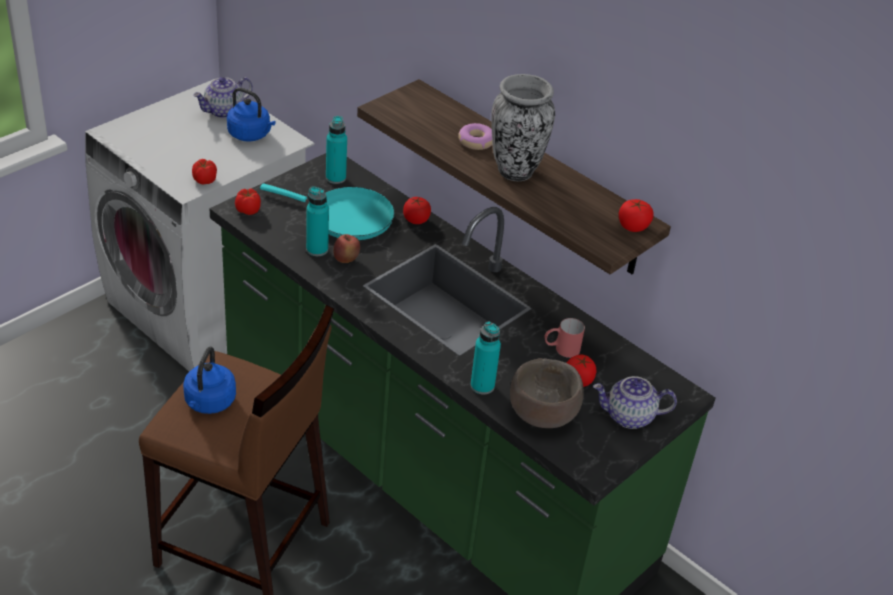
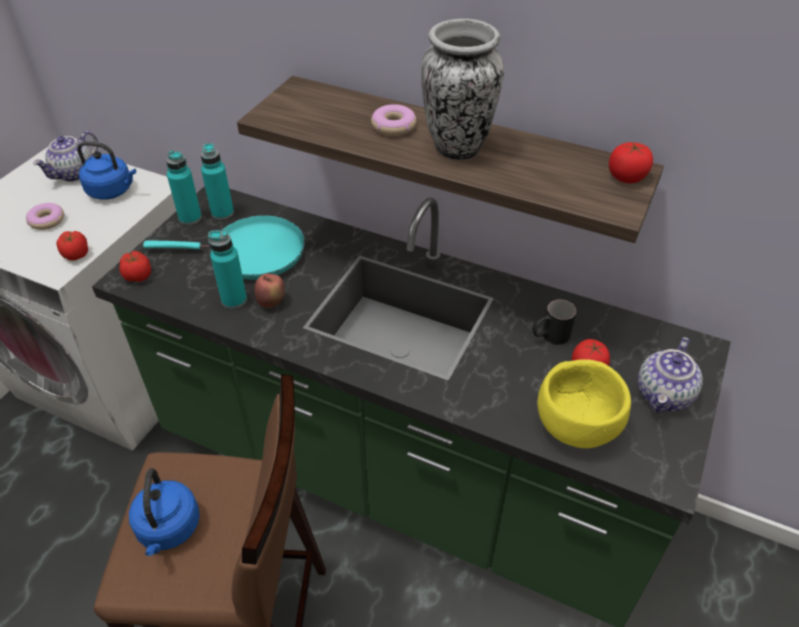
camera: 15 degrees left, 5 degrees up
(189, 146) = (47, 221): none -> donut
(416, 220) = (327, 235): tomato -> none
(482, 386) = (492, 411): turquoise bottle -> turquoise bottle (190, 218)
(543, 415) = (577, 426): brown bowl -> yellow bowl
(561, 349) = (549, 336): red mug -> black mug
(629, 417) = (664, 395): teapot -> teapot turned 45 degrees counterclockwise

